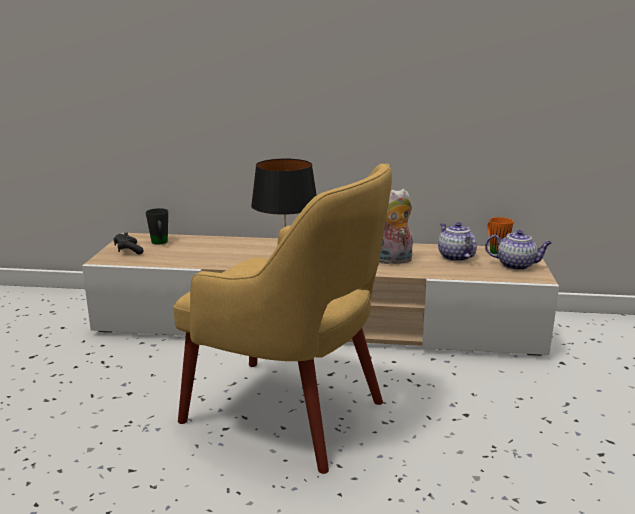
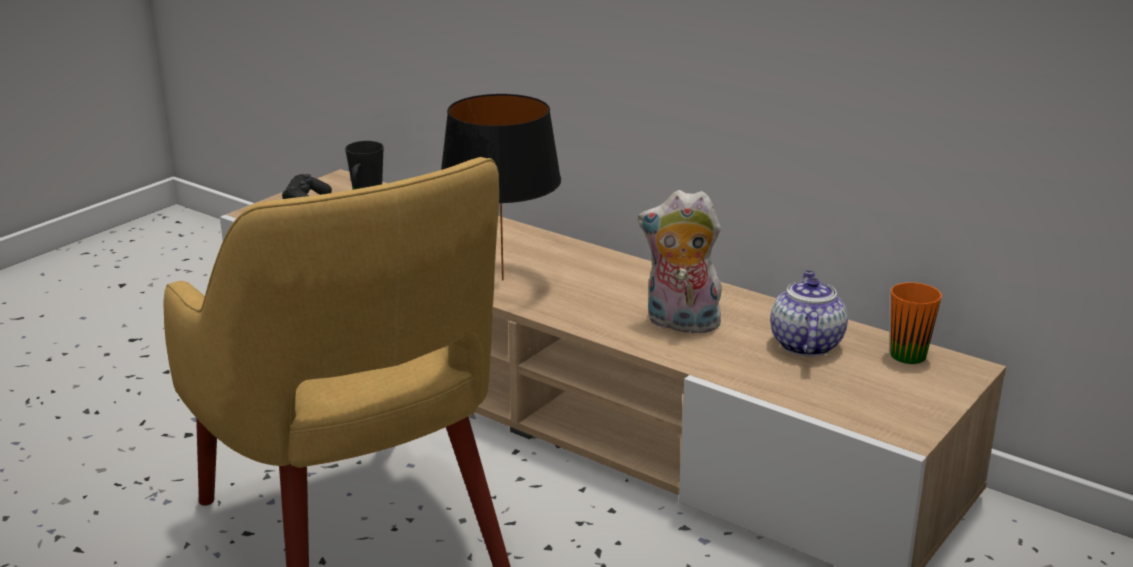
camera: 30 degrees right, 5 degrees up
(516, 265) = (901, 394): teapot -> none

